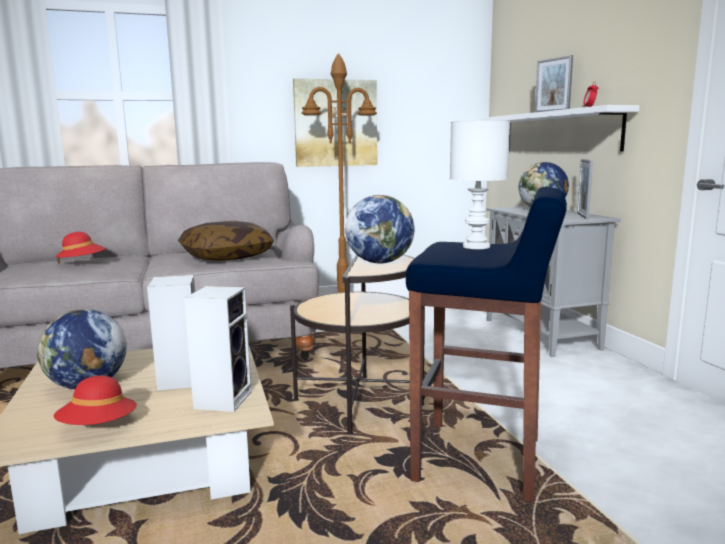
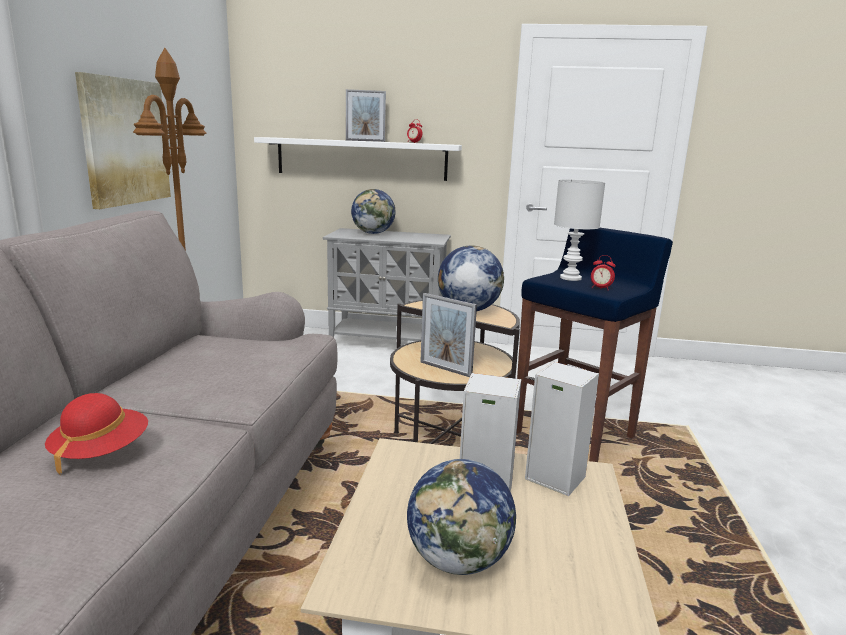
camera: 65 degrees left, 5 degrees up
(98, 427) = (591, 557): red hat -> none
(227, 257) = (244, 358): pillow -> none
(448, 255) = (600, 288): none -> alarm clock
(582, 216) = (425, 236): picture frame -> picture frame (445, 369)

